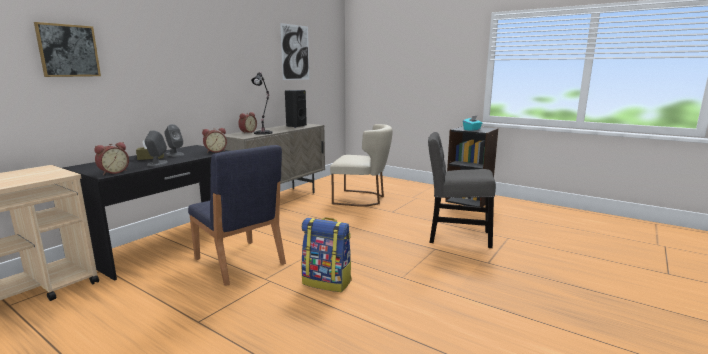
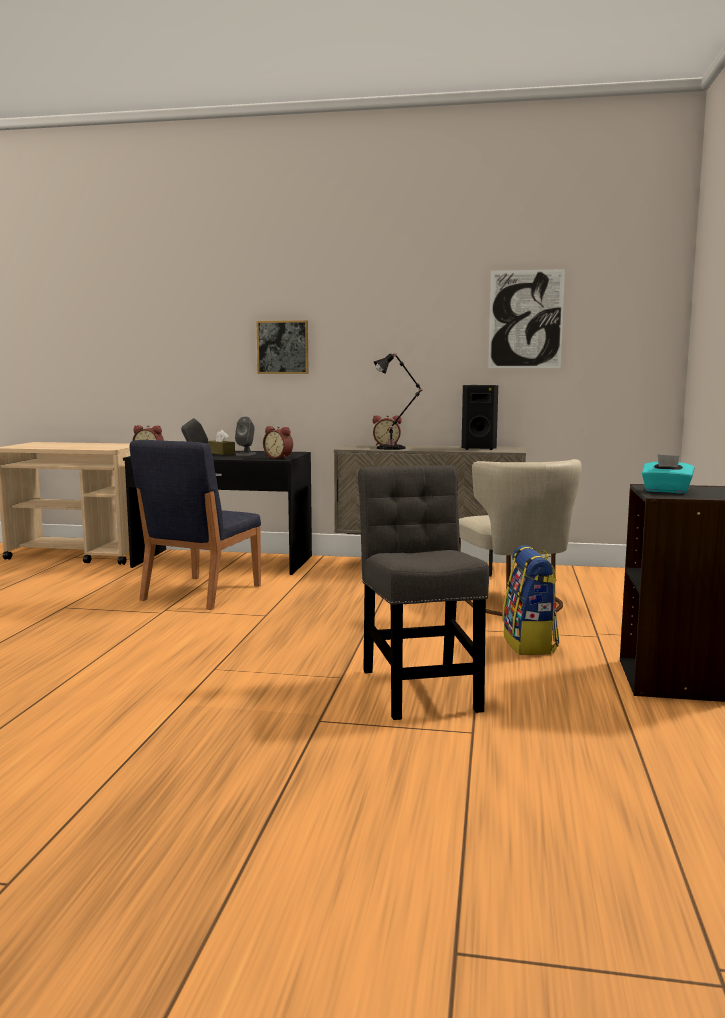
camera: 65 degrees right, 5 degrees down
(68, 50) = (180, 332): picture -> picture (283, 347)
(327, 282) = (174, 635): backpack -> backpack (530, 644)

